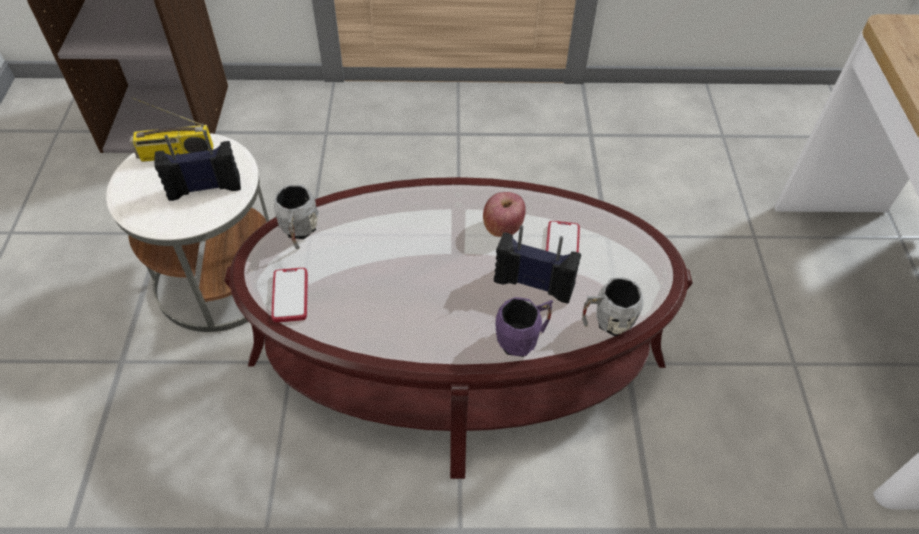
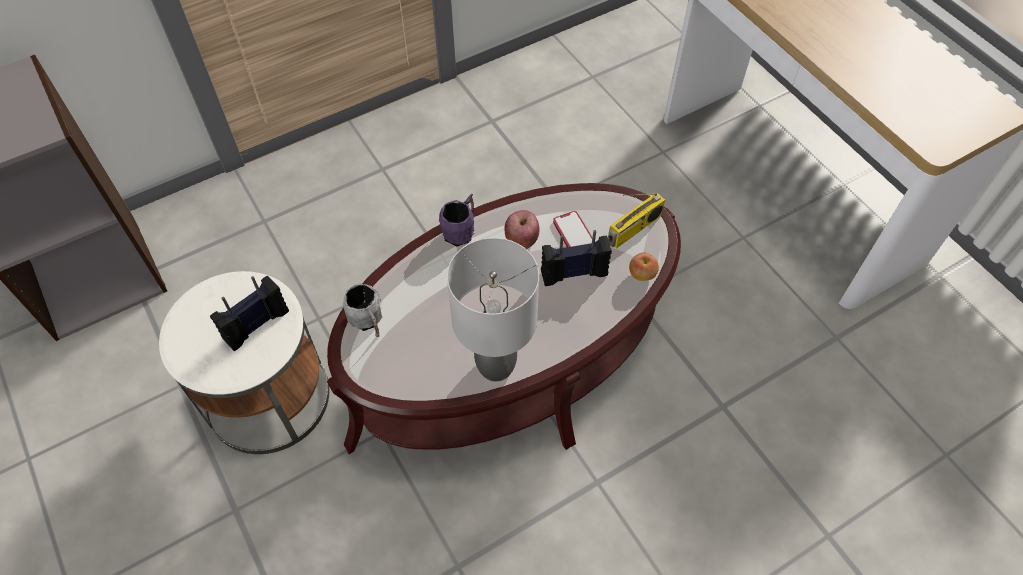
camera: 30 degrees left, 5 degrees up
(175, 154) = (204, 308): radio -> radio (634, 229)
(290, 296) = (402, 376): phone -> none
(383, 335) = (495, 368): none -> grey table lamp
(522, 339) = (594, 318): purple mug -> purple mug (461, 231)
(607, 322) = (642, 275): grey mug -> apple

